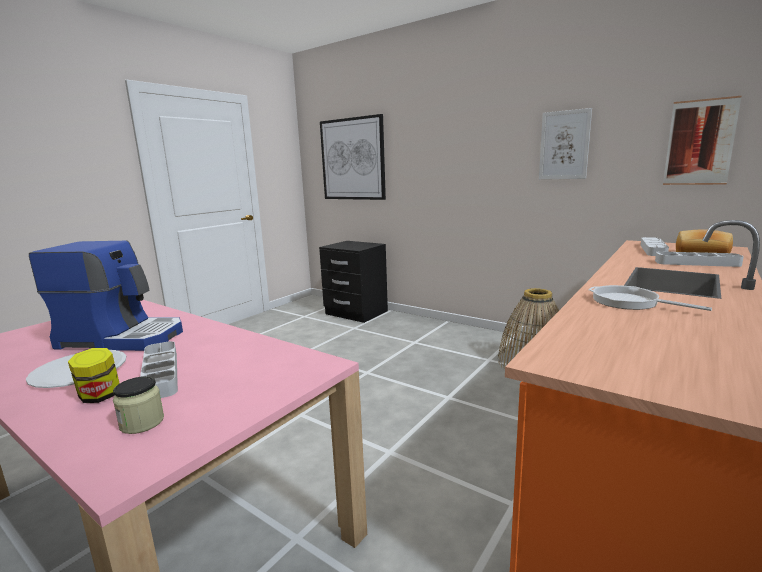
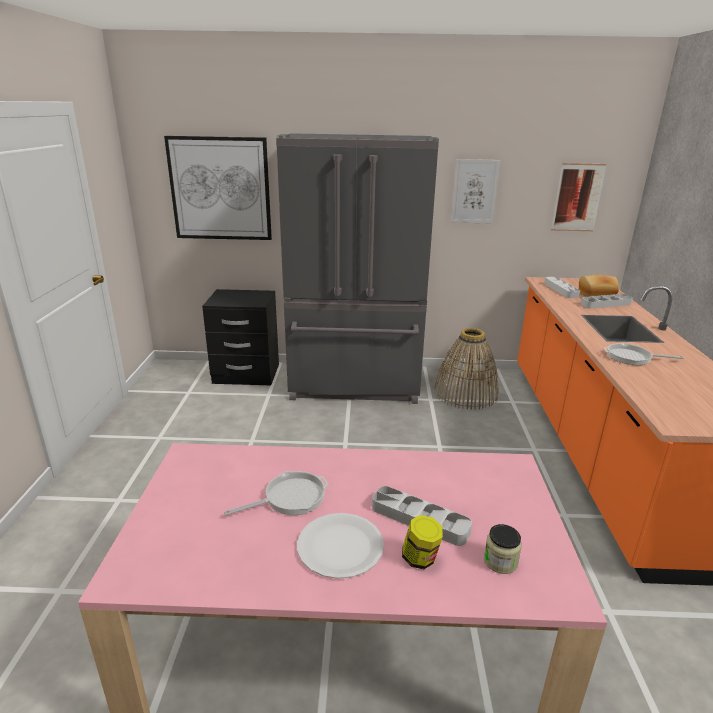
camera: 35 degrees left, 10 degrees up
(123, 337) = (290, 498): coffee machine -> frying pan
(431, 335) = (355, 385): none -> grey fridge

